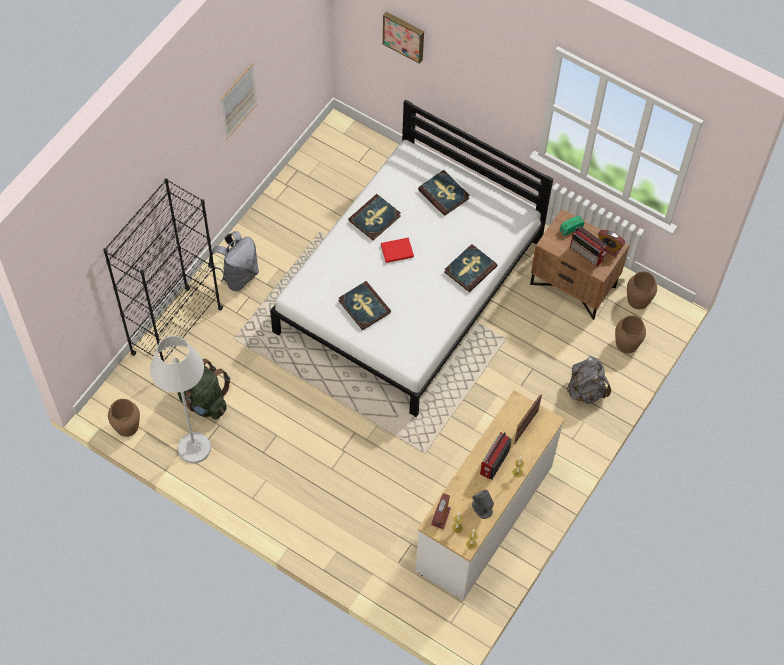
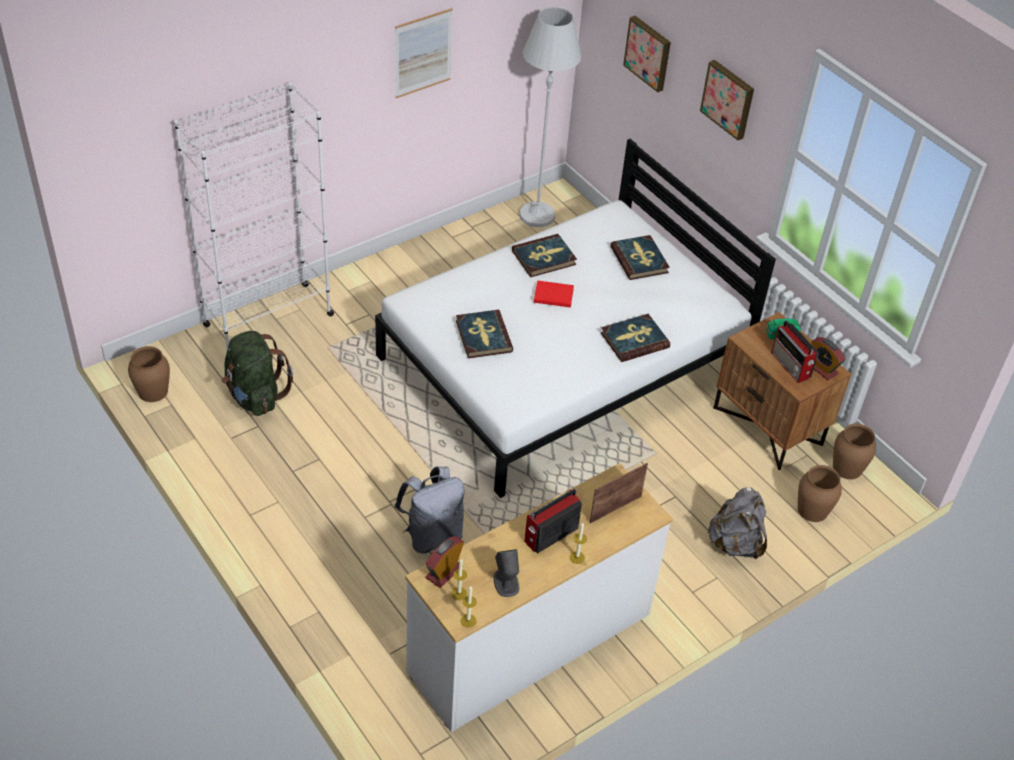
camera: 20 degrees right, 15 degrees down
(176, 331) = (268, 320): black bookcase -> white bookcase
(194, 448) = (214, 439): white floor lamp -> white floor lamp (537, 215)
(238, 276) = (369, 291): grey backpack -> grey backpack (432, 535)
(485, 70) = (729, 99): none -> picture

